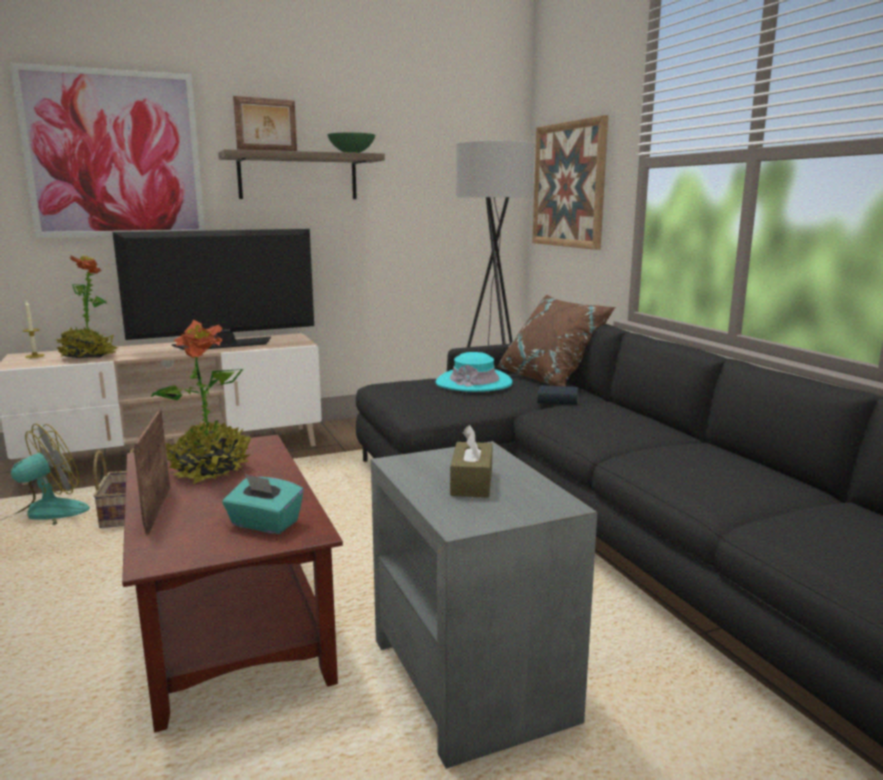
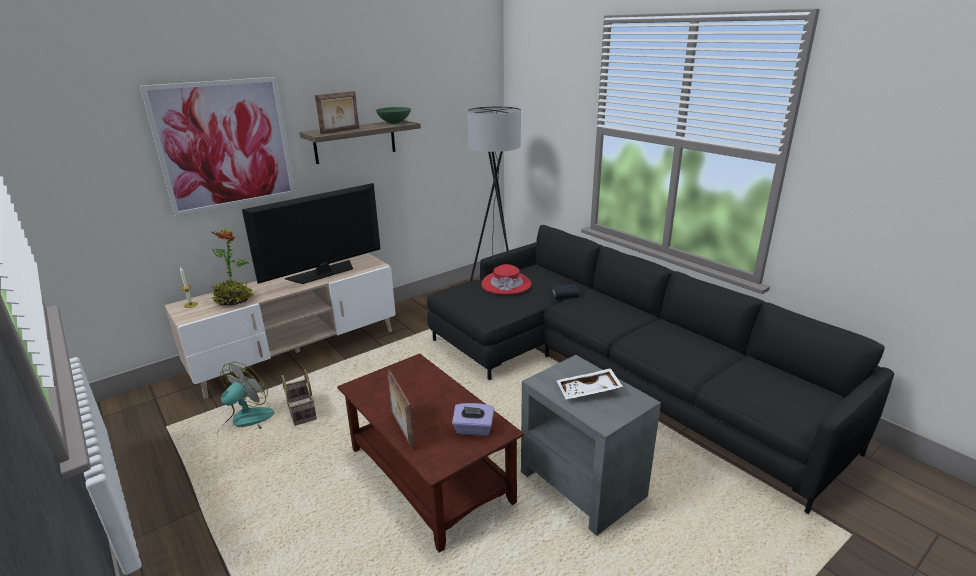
camera: 15 degrees left, 10 degrees up
(209, 469) = (404, 392): potted plant -> none
(264, 524) = (473, 429): turquoise tissue box -> purple tissue box
(471, 482) = (588, 391): brown tissue box -> white tray
(474, 383) = (506, 284): turquoise hat -> red hat
(550, 380) = (549, 273): brown pillow -> none
(568, 185) = (539, 132): picture -> none

